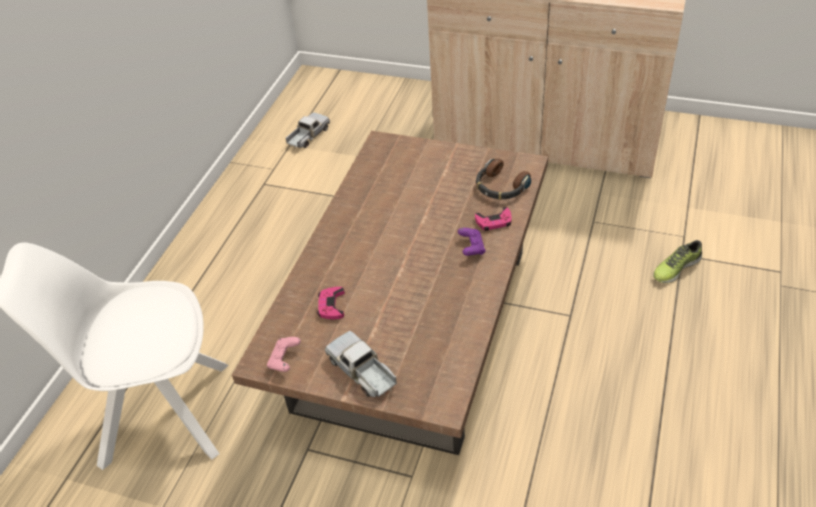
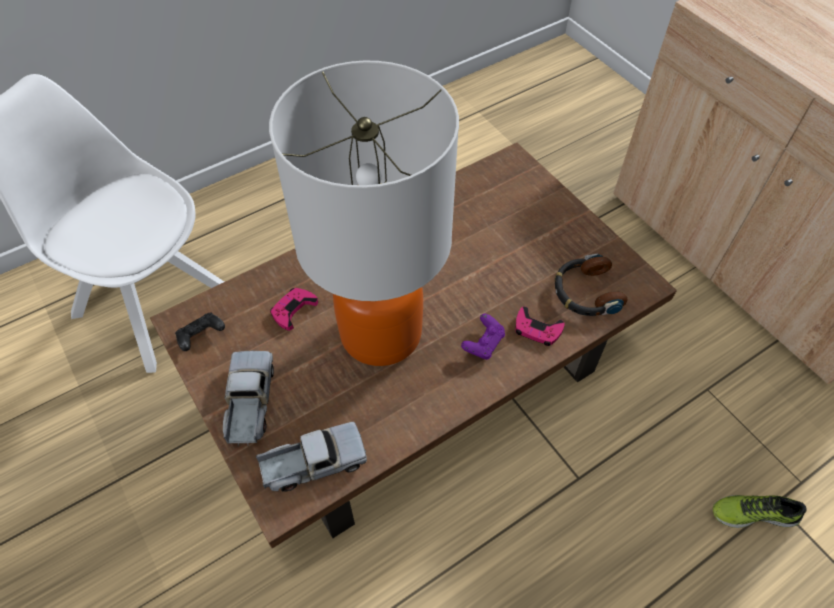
camera: 35 degrees right, 10 degrees up
(284, 360) = (201, 336): pink game controller -> black game controller
(308, 136) = (503, 112): toy truck -> toy truck (313, 463)
(404, 282) = (381, 333): none -> table lamp

